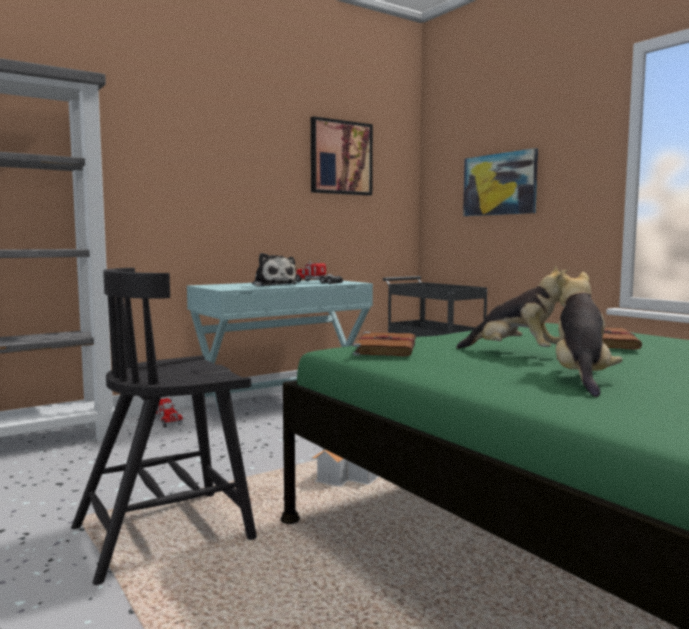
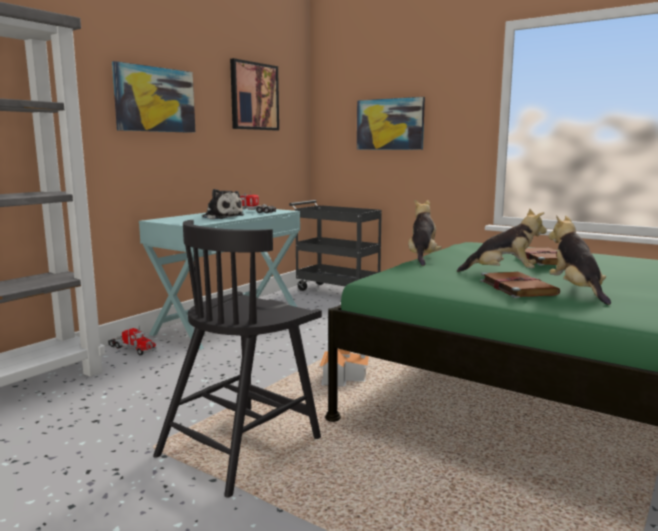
camera: 20 degrees left, 5 degrees up
(215, 160) = (155, 99): none -> picture
(386, 348) = (410, 275): brown book -> brown book (516, 287)
(443, 333) = (422, 258): none -> plush toy

